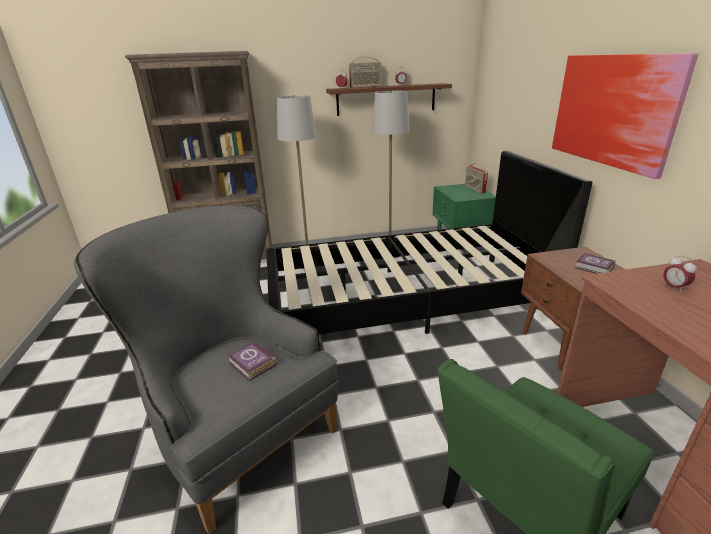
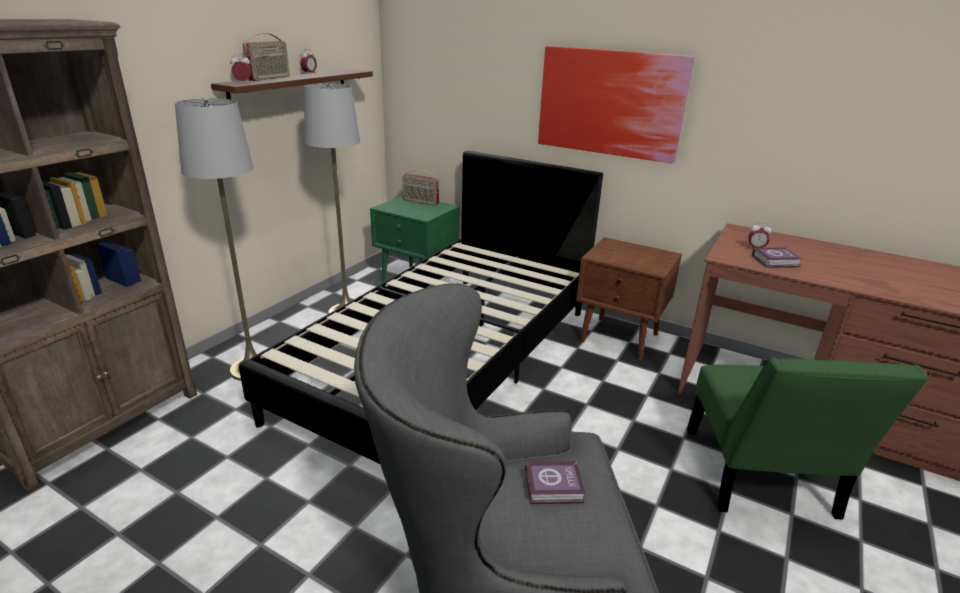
camera: 50 degrees left, 0 degrees up
(594, 268) = (640, 254): book -> book (776, 262)

